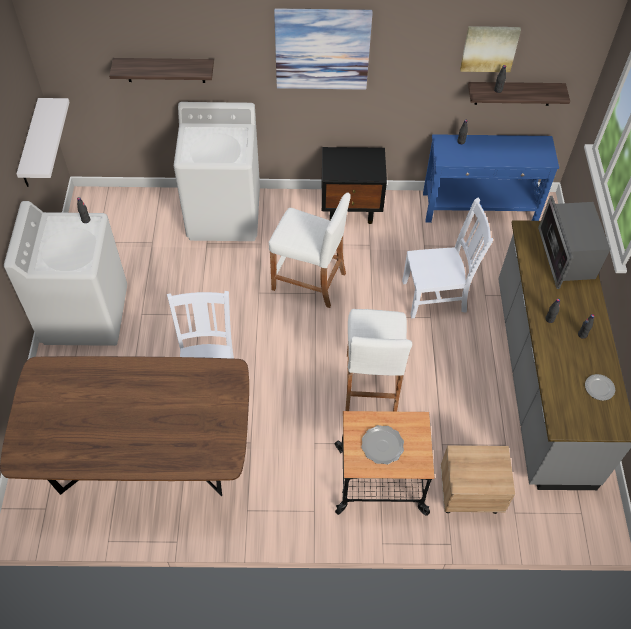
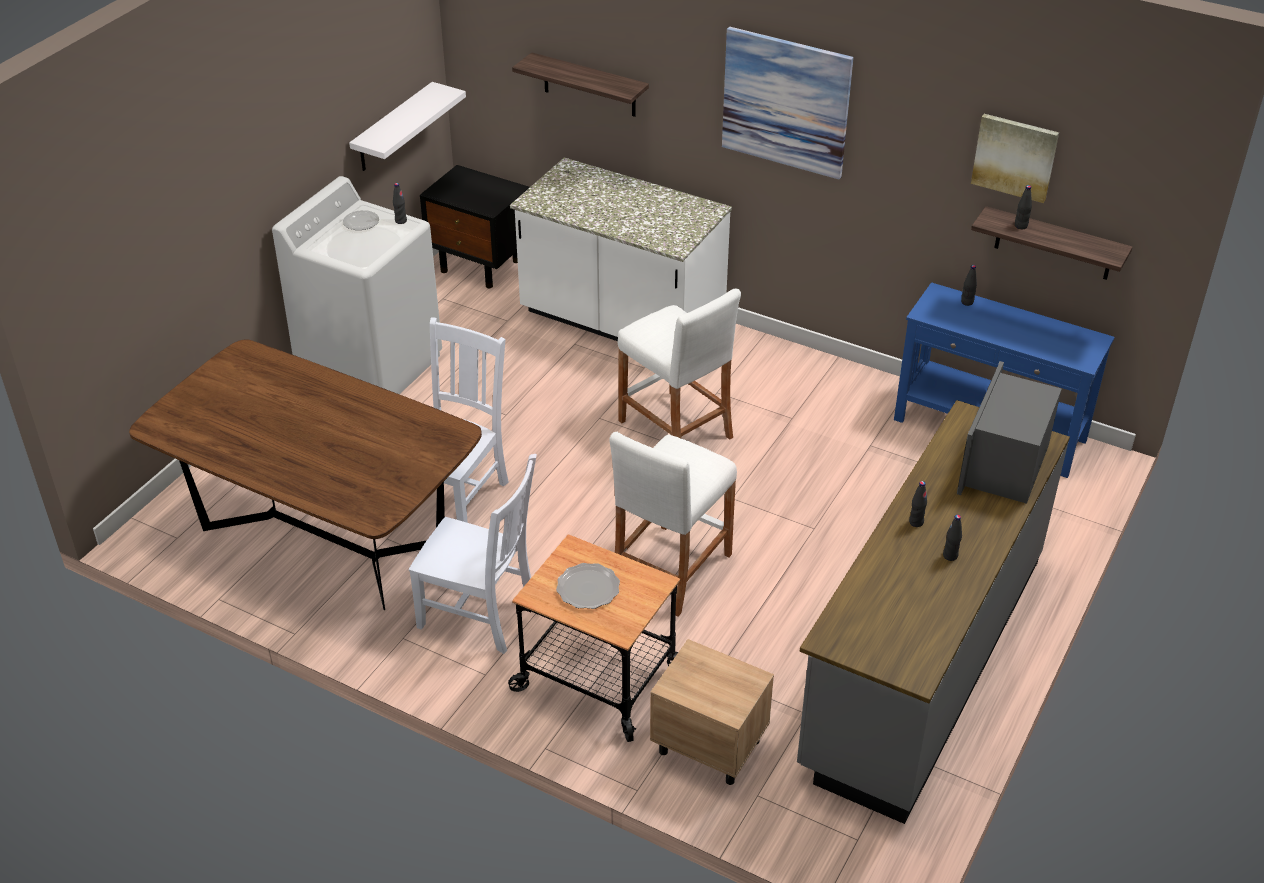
camera: 30 degrees right, 15 degrees down
(224, 215) = (621, 322): white washing machine -> white counter
(351, 208) = (798, 369): black nightstand -> black nightstand (481, 266)
(436, 296) = (842, 508): white chair -> white chair (481, 614)
(599, 388) = (922, 621): plate -> plate (361, 222)

